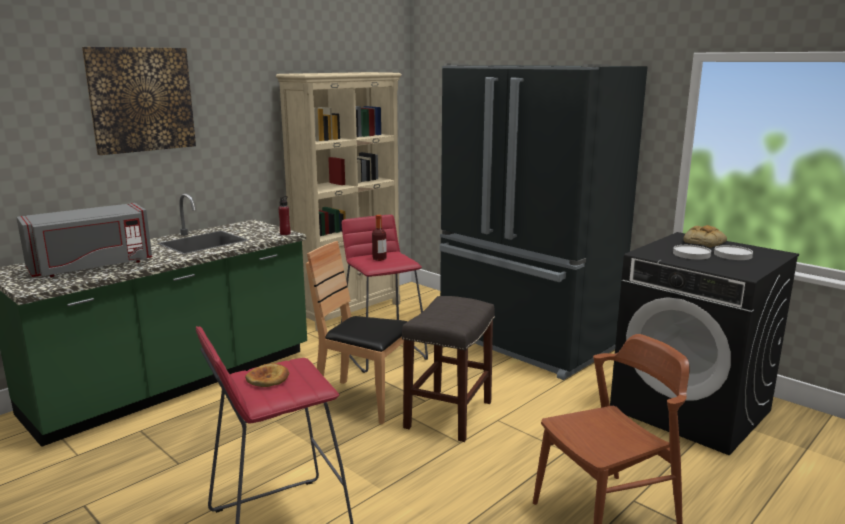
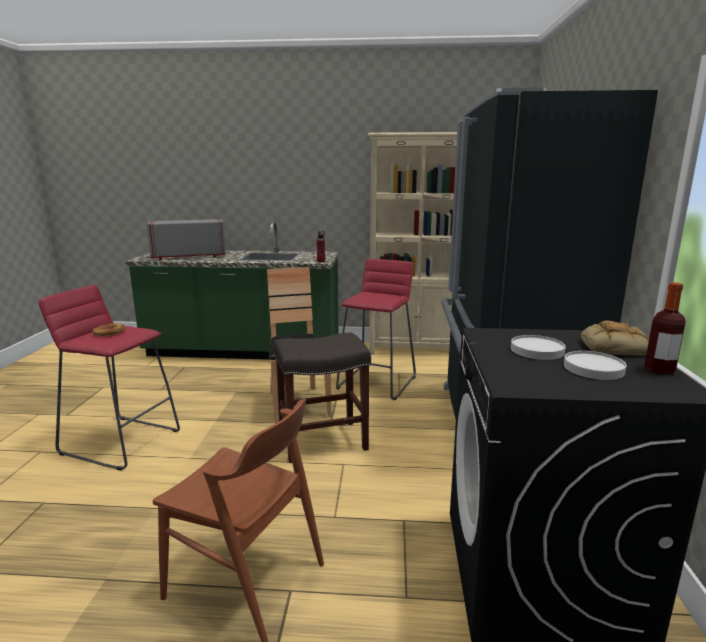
camera: 50 degrees right, 0 degrees up
(91, 267) = (189, 256): grey microwave -> grey microwave turned 150 degrees clockwise
(141, 99) = (260, 152): picture -> none
(379, 259) = (373, 296): bottle -> bottle (659, 370)

